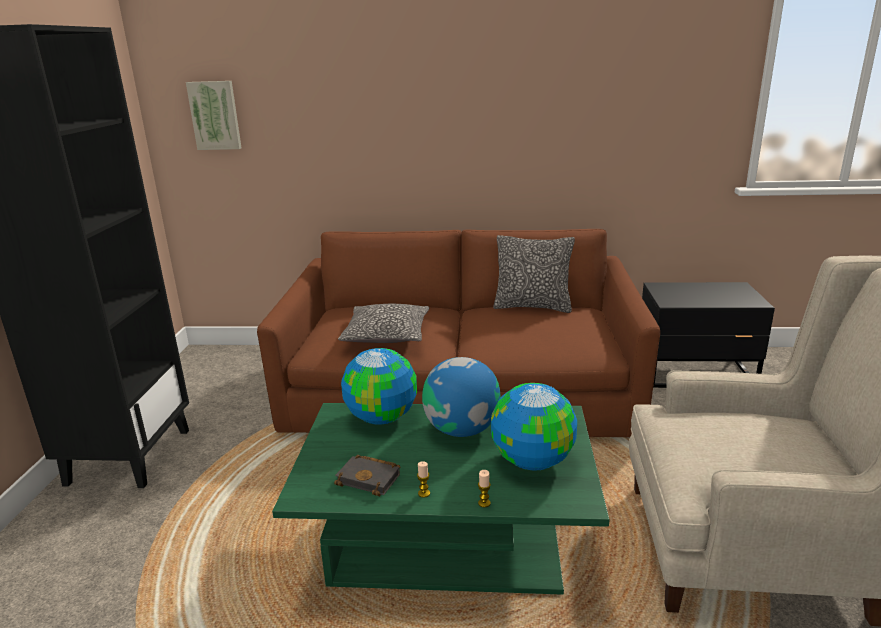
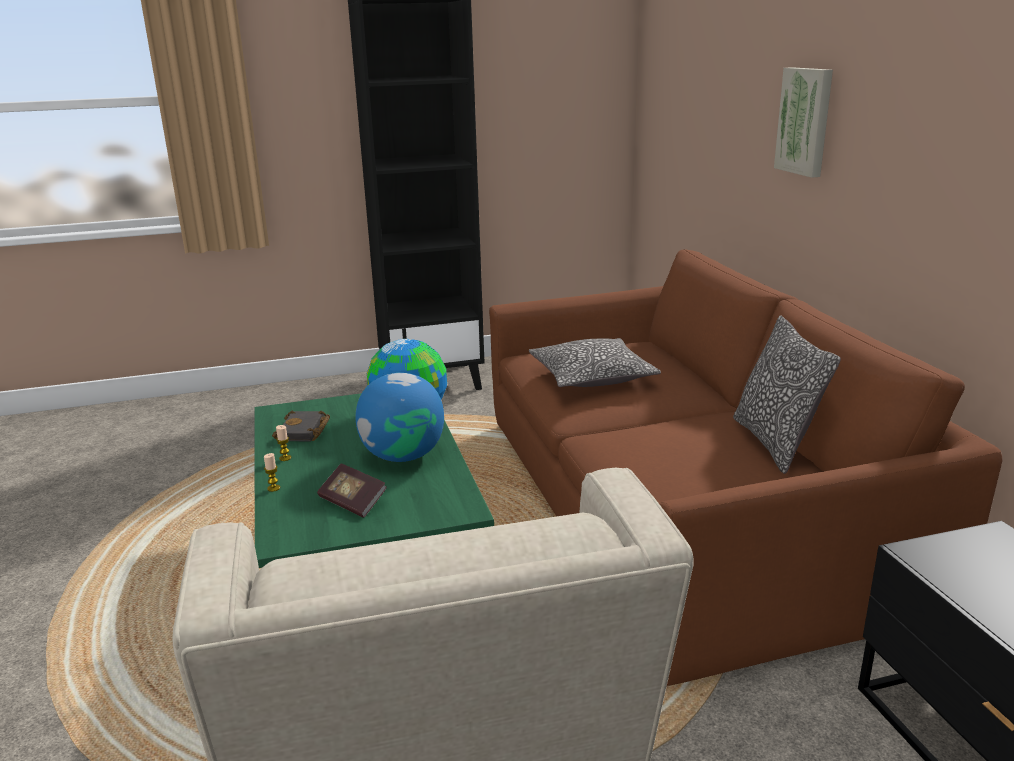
camera: 70 degrees right, 0 degrees up
(215, 115) = (670, 89): picture -> picture (806, 121)
(531, 461) = (353, 502): globe -> book

